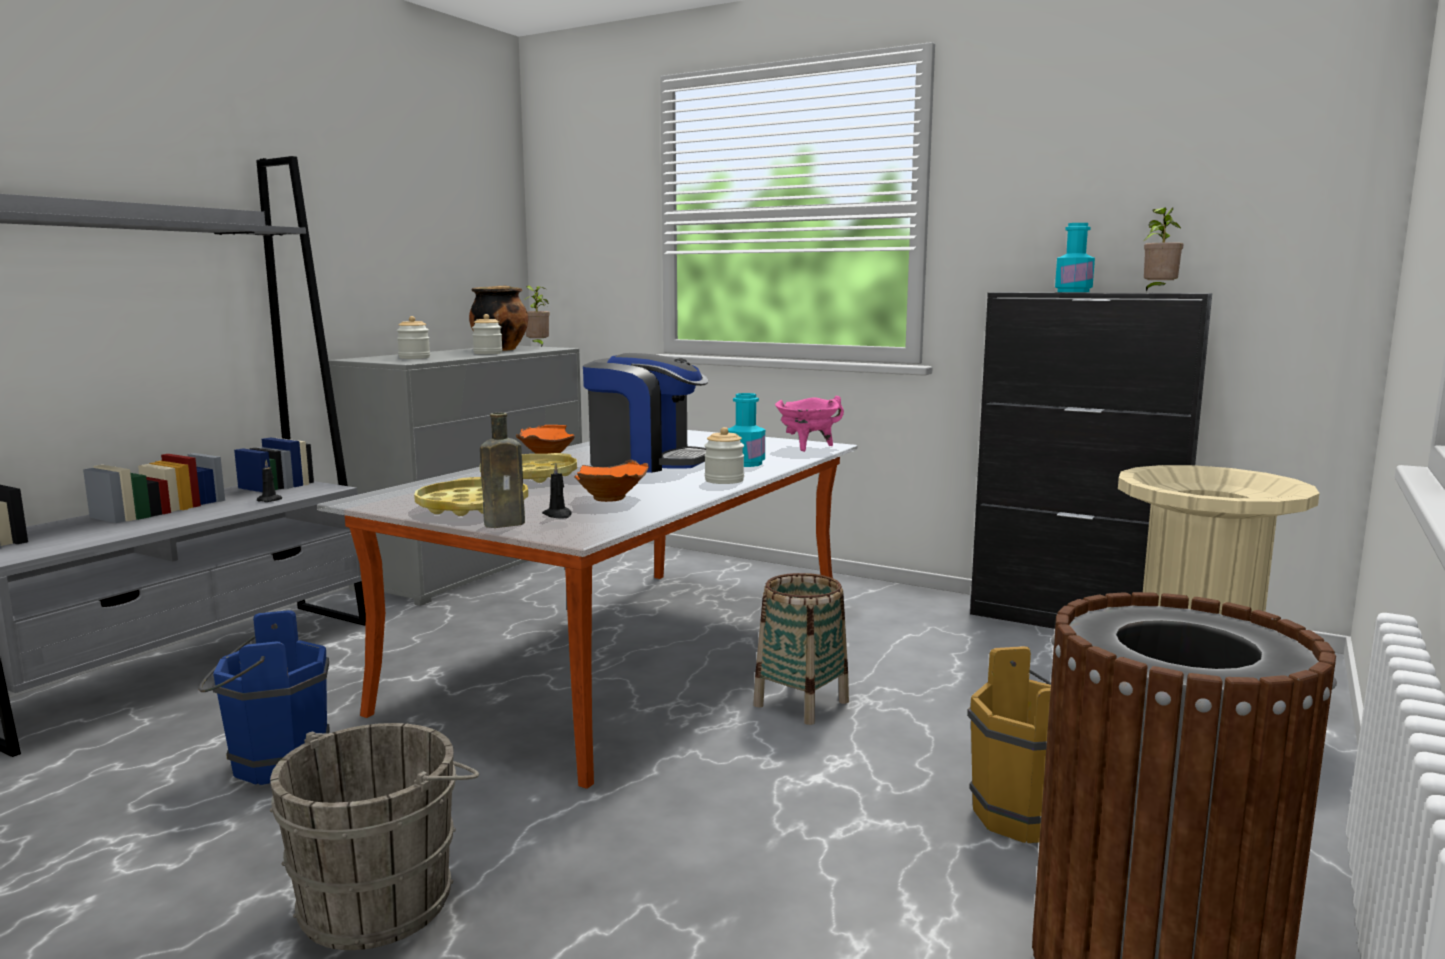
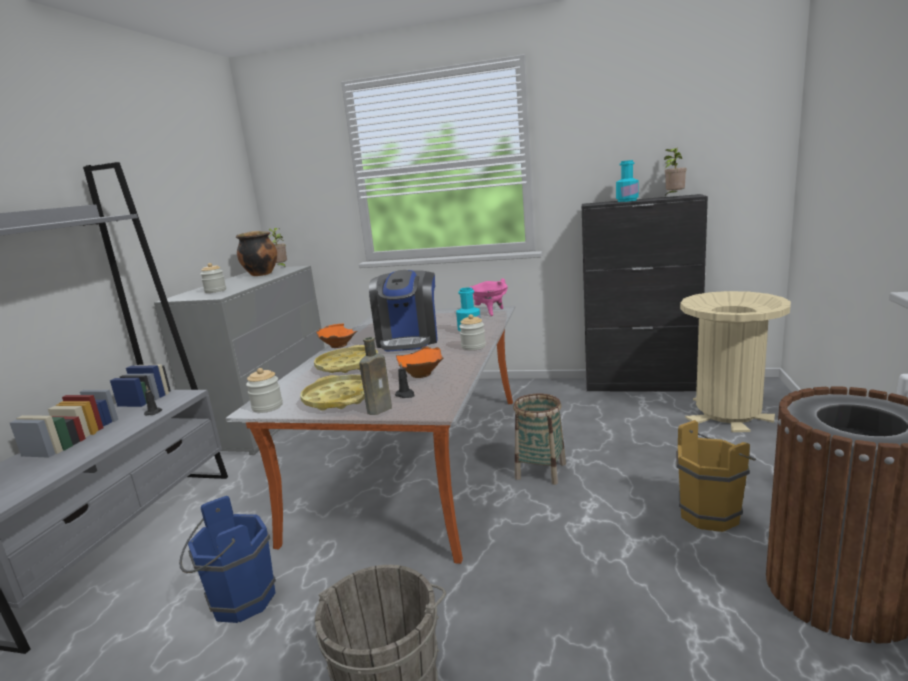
camera: 15 degrees left, 5 degrees up
(488, 353) = (259, 279): jar -> jar (267, 407)
(646, 462) = (408, 340): coffee machine -> coffee machine turned 90 degrees clockwise

